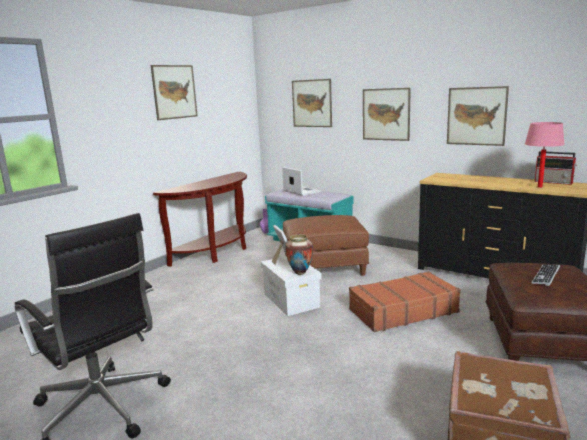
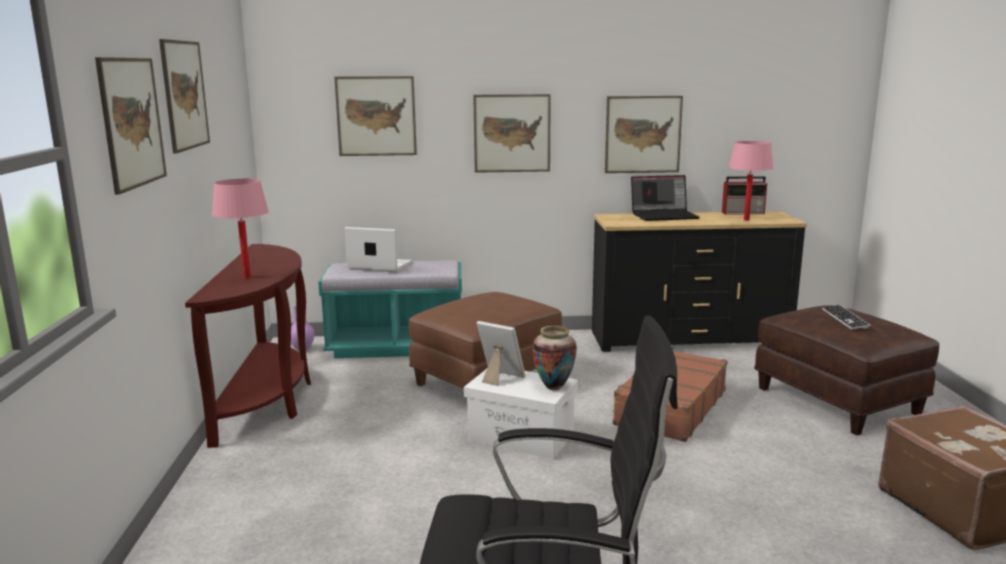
camera: 40 degrees left, 0 degrees up
(117, 104) = (132, 122): none -> picture
(197, 185) = (247, 277): none -> pink table lamp
(482, 178) = (664, 215): none -> laptop

